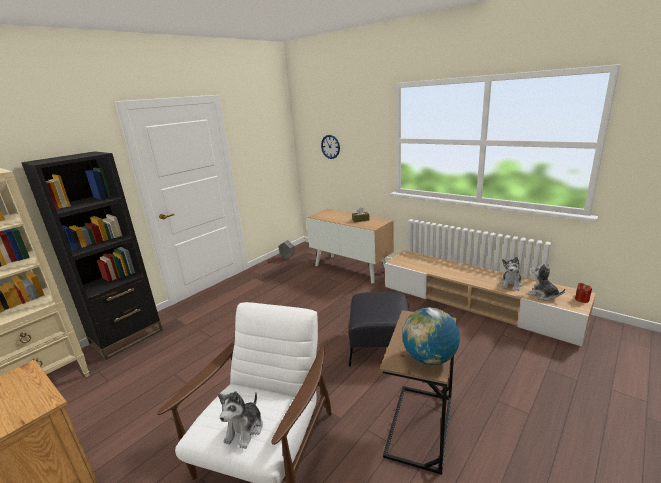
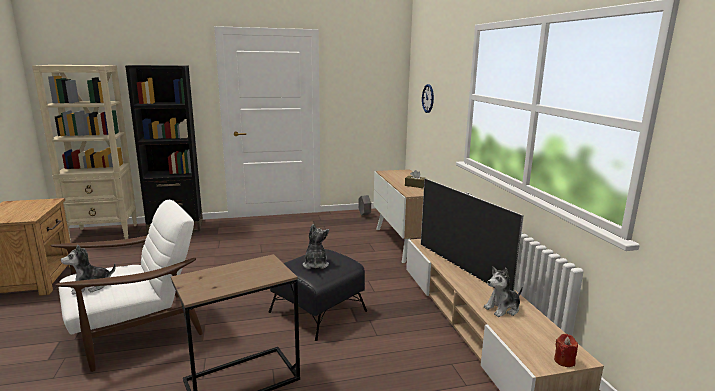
camera: 35 degrees right, 5 degrees down
(429, 358) = (210, 288): globe -> none
(449, 269) = (462, 268): none -> television
(543, 295) = (520, 334): plush toy -> plush toy (315, 264)

